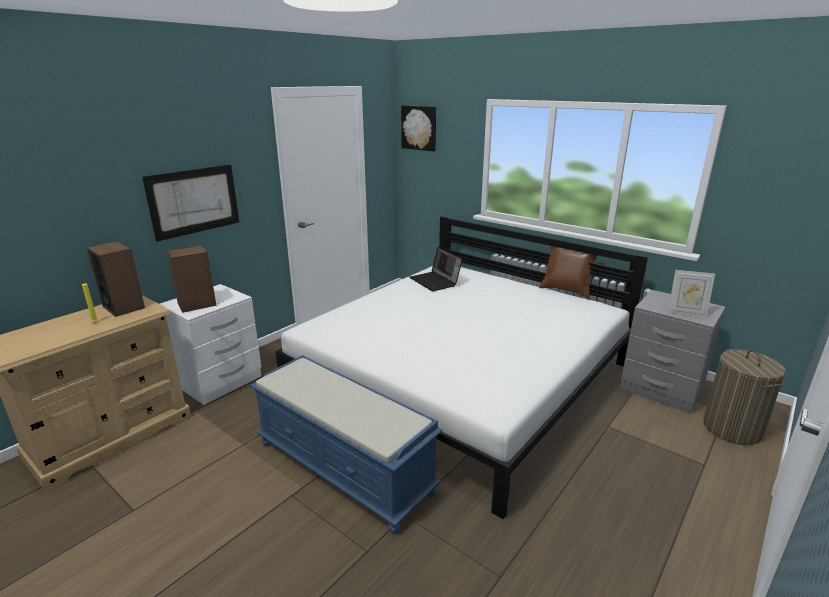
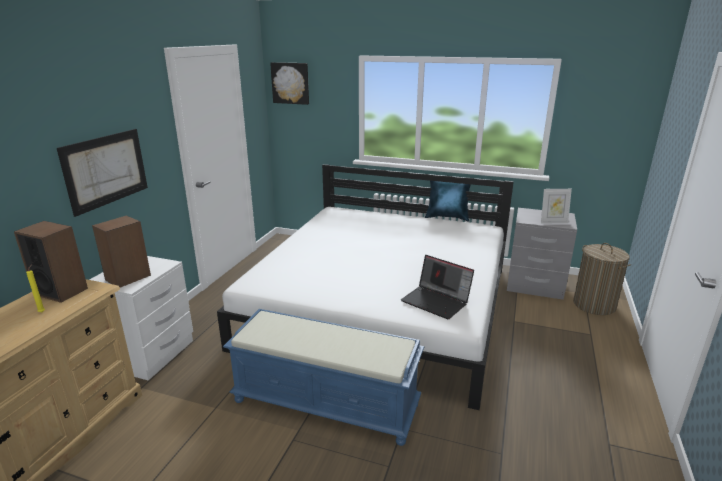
camera: 20 degrees left, 0 degrees up
(436, 281) = (336, 224): laptop -> laptop (436, 301)
(566, 290) = (447, 217): brown pillow -> blue pillow

